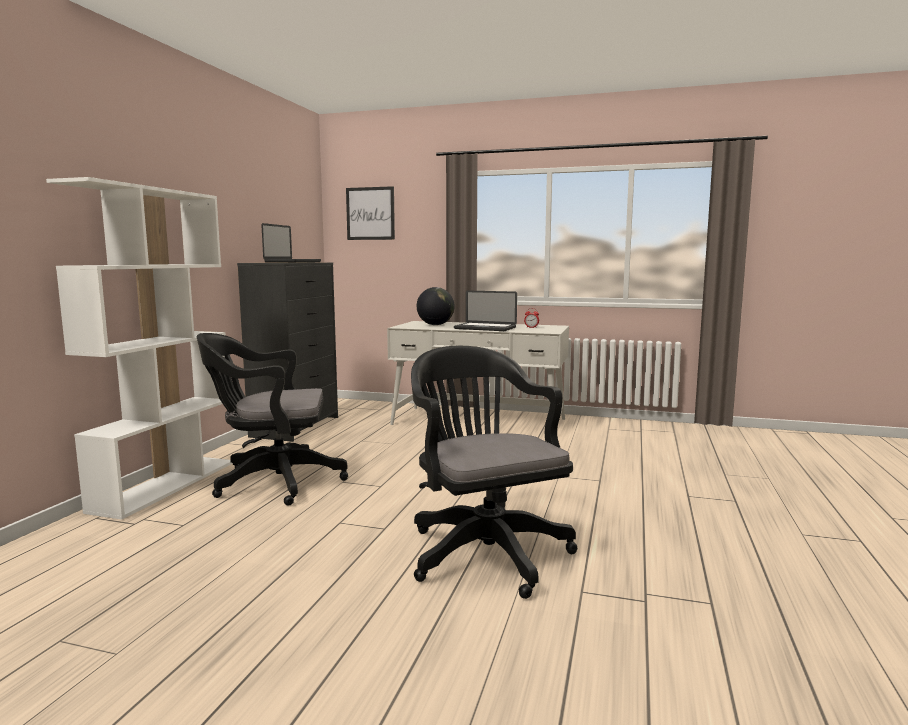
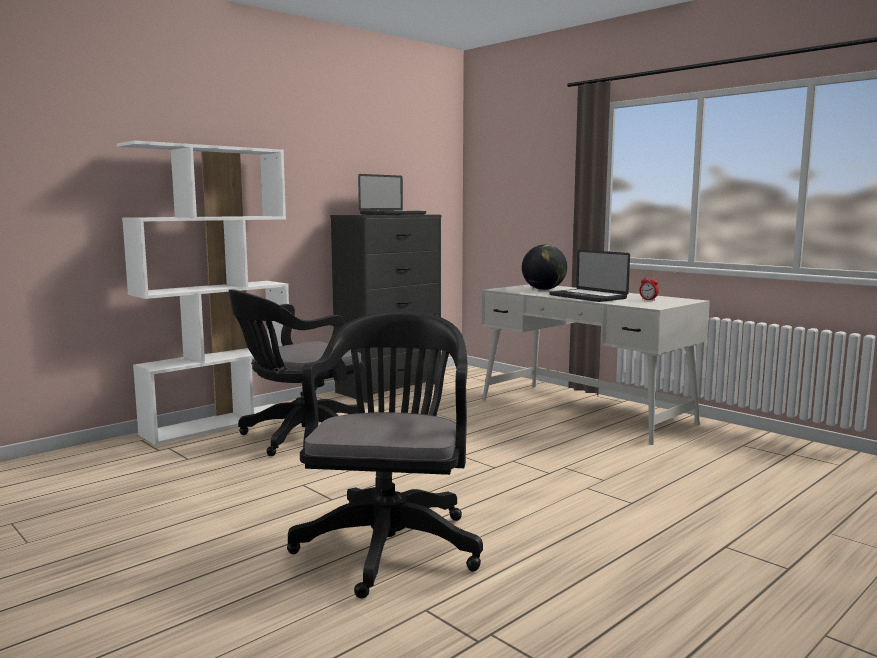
camera: 30 degrees right, 0 degrees up
(273, 482) = (299, 437): black office chair -> black office chair turned 60 degrees counterclockwise
(370, 213) = (505, 158): picture -> none

